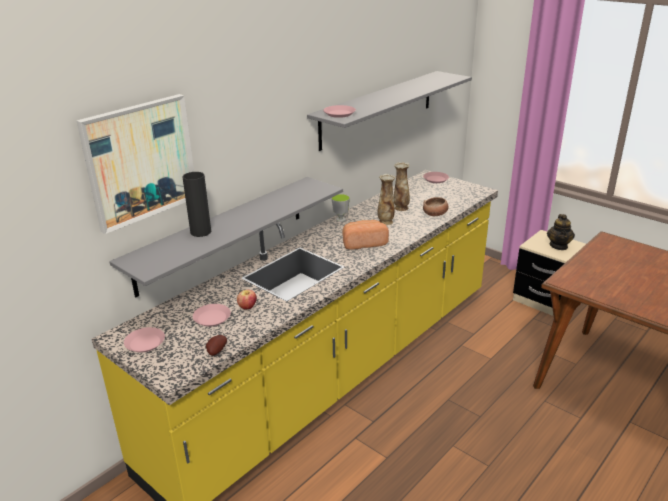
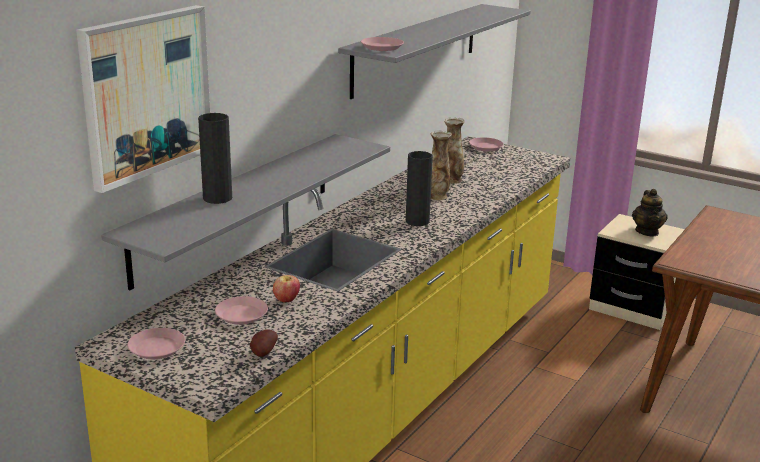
camera: 10 degrees left, 5 degrees down
(340, 219) = (376, 195): cup -> none
(363, 243) = (417, 221): bread -> black vase
(435, 214) = (500, 186): bowl -> none

